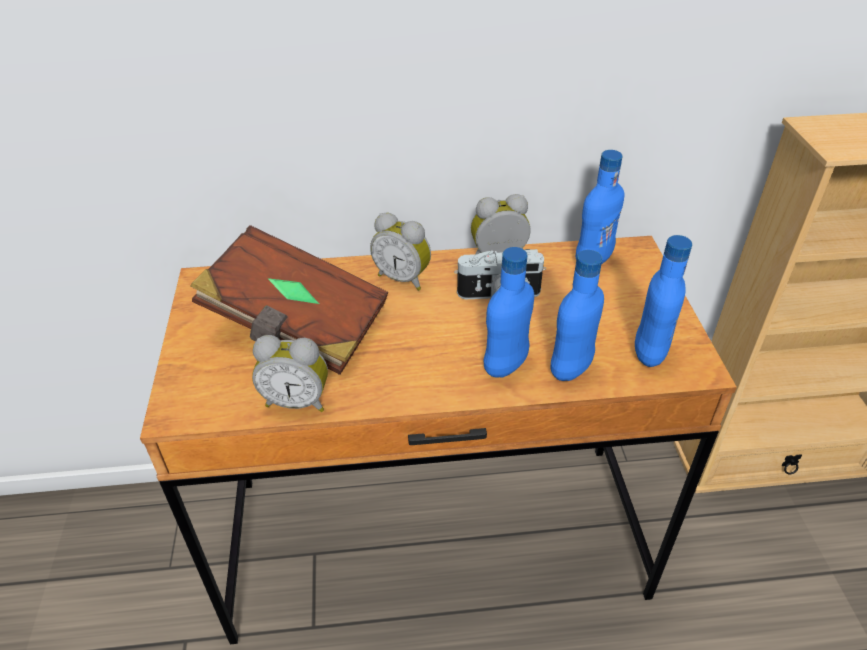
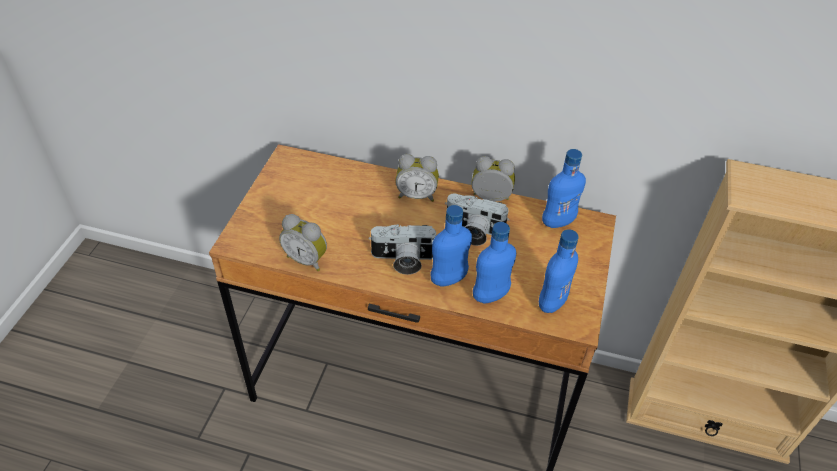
camera: 20 degrees right, 5 degrees up
(297, 325) = (330, 208): brown book -> none
(403, 278) = (416, 195): alarm clock -> alarm clock turned 45 degrees counterclockwise
(431, 361) = (402, 260): none -> camera

